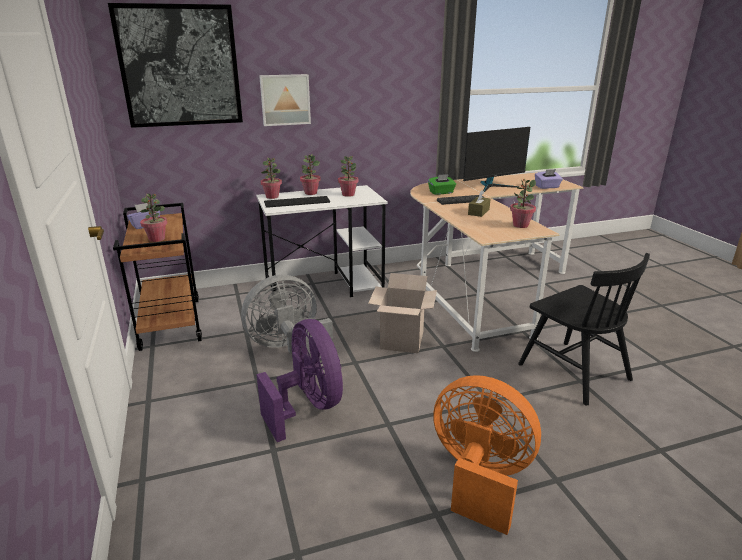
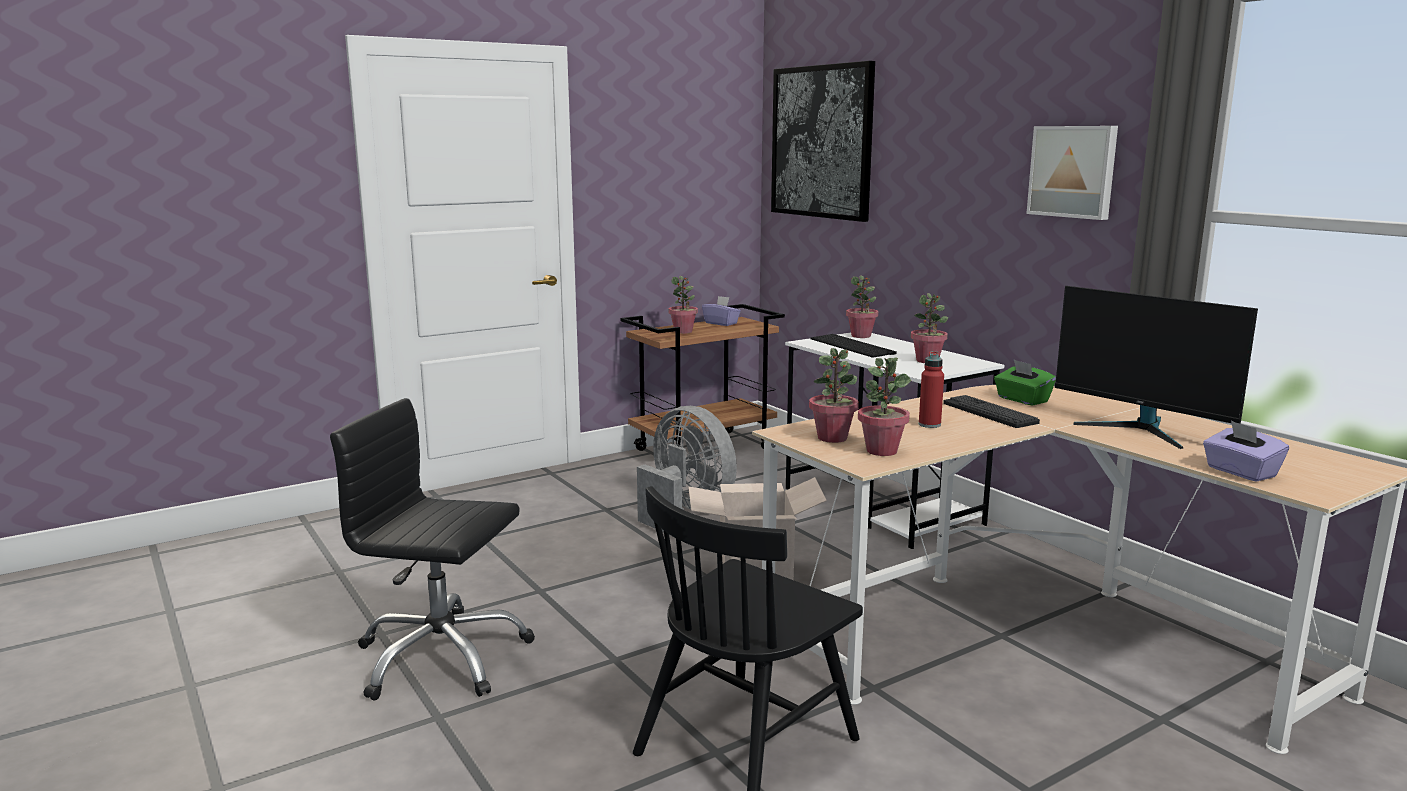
camera: 75 degrees right, 10 degrees down
(285, 99) = (917, 196): picture -> picture (1073, 171)
(308, 406) = (563, 542): purple fan -> none
(310, 193) = (906, 346): potted plant -> potted plant (832, 438)
(478, 212) = (929, 425): brown tissue box -> red bottle
(479, 478) = (441, 657): orange fan -> black office chair

